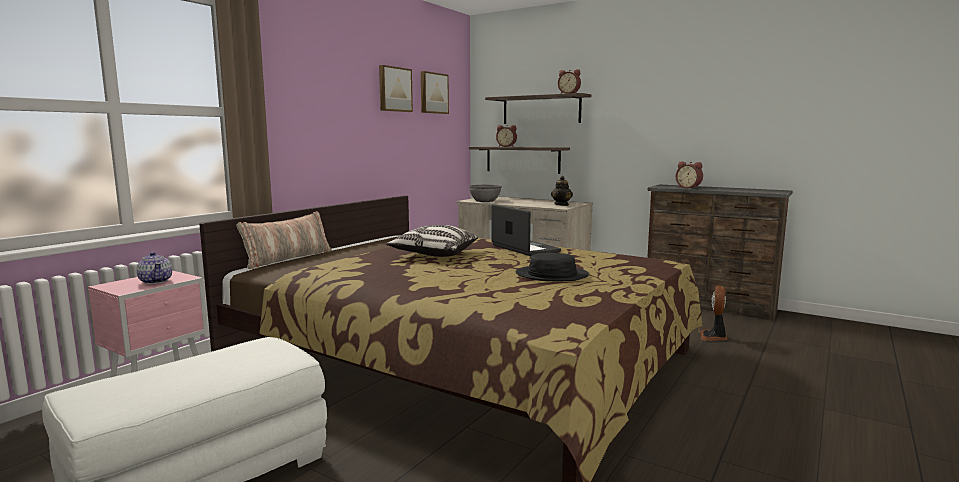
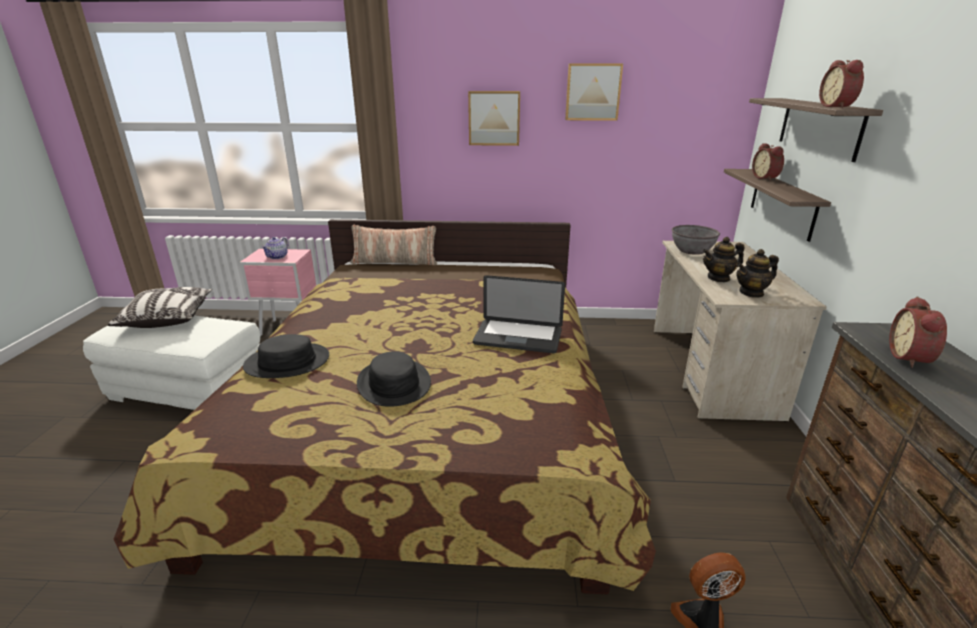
camera: 60 degrees right, 15 degrees up
(433, 93) = (671, 92): picture -> picture (494, 118)
(434, 254) = (439, 304): pillow -> pillow (167, 318)
(469, 295) = (287, 362): none -> black hat
(525, 248) = (518, 337): laptop -> laptop turned 75 degrees clockwise
(534, 204) = (718, 278): none -> teapot

